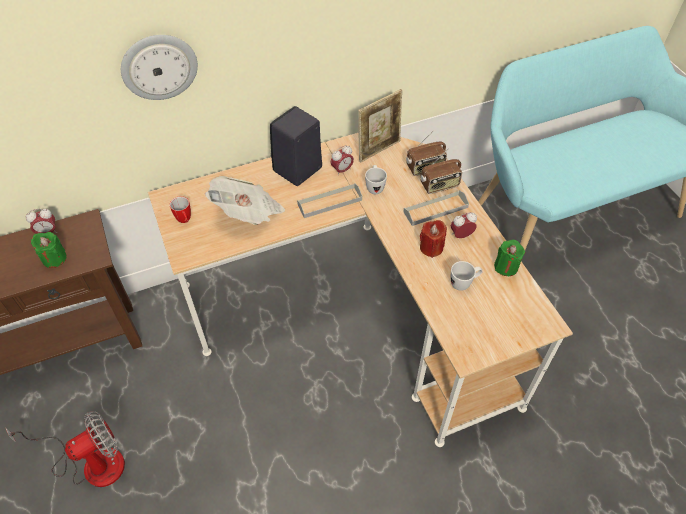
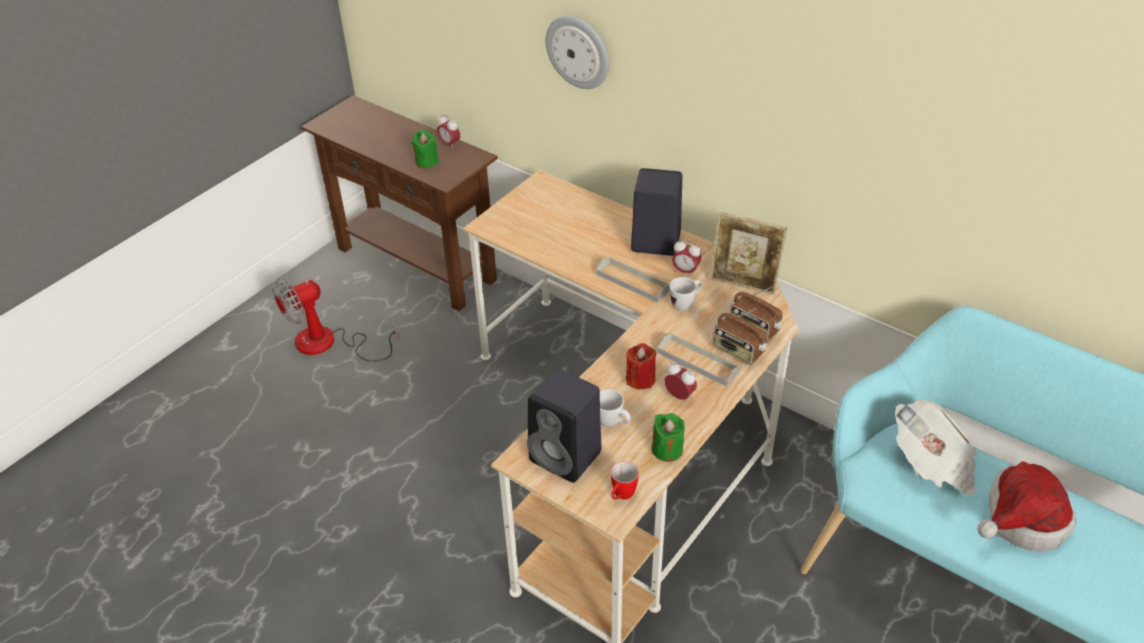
camera: 60 degrees right, 10 degrees down
(91, 463) = (329, 344): fan -> fan turned 120 degrees clockwise
(185, 221) = (525, 206): mug -> mug (621, 496)
(248, 213) = (569, 237): newspaper -> newspaper (932, 464)
(480, 325) = (567, 457): none -> black speaker
(610, 151) = (1020, 520): none -> hat

